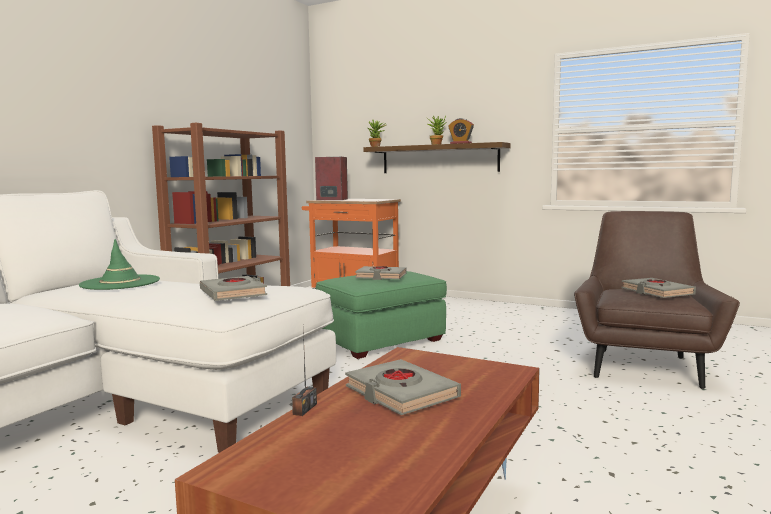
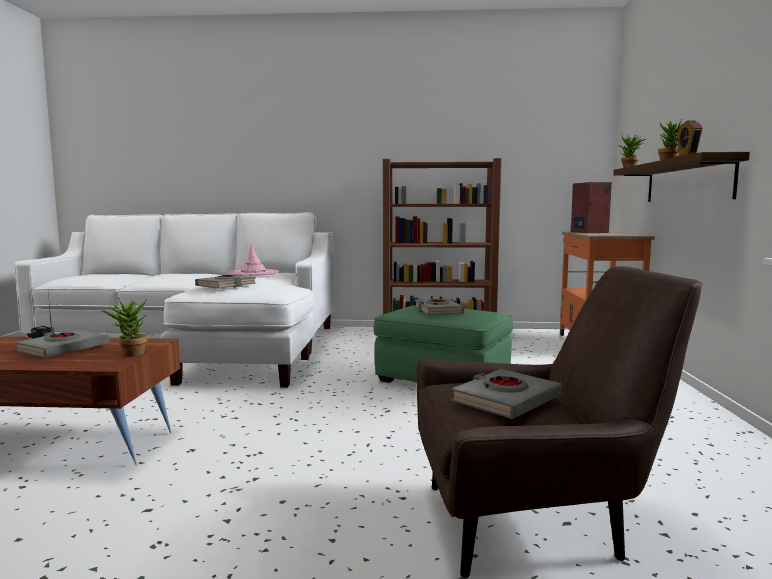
camera: 65 degrees right, 0 degrees up
(120, 283) = (254, 273): green hat -> pink hat
(463, 364) = (129, 354): none -> potted plant

